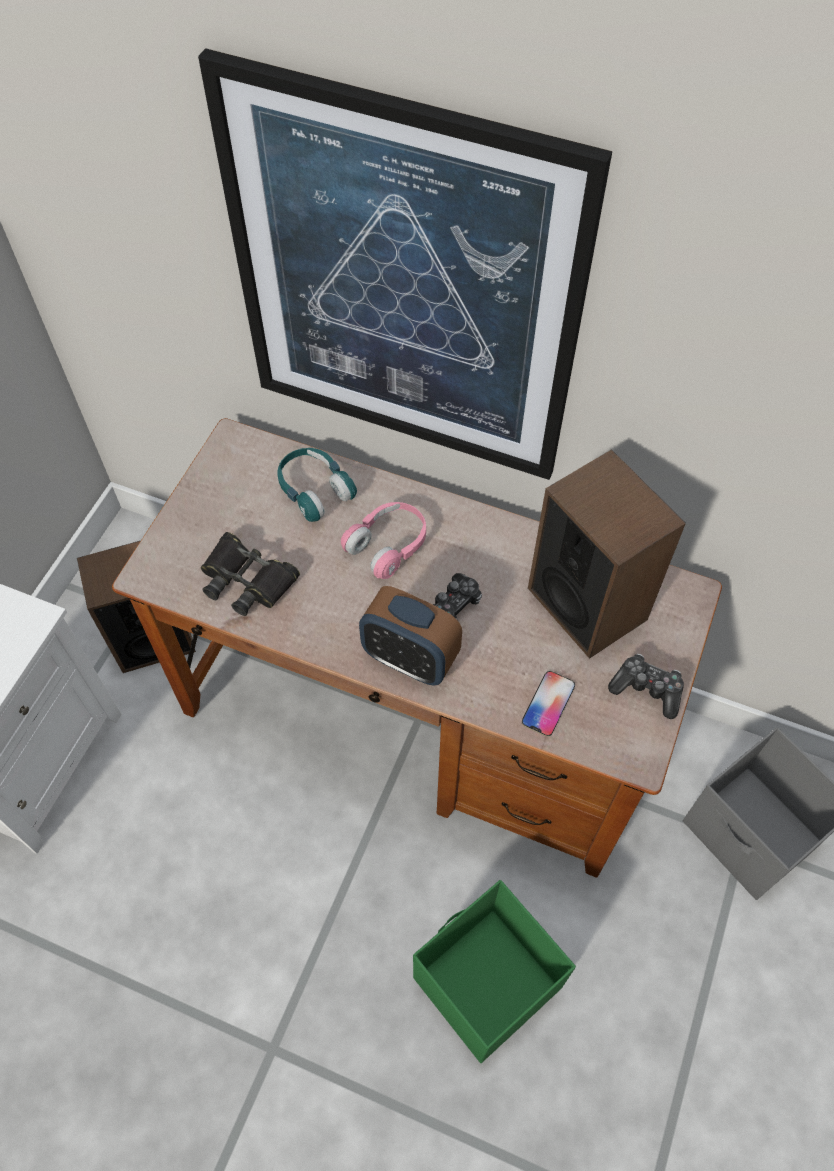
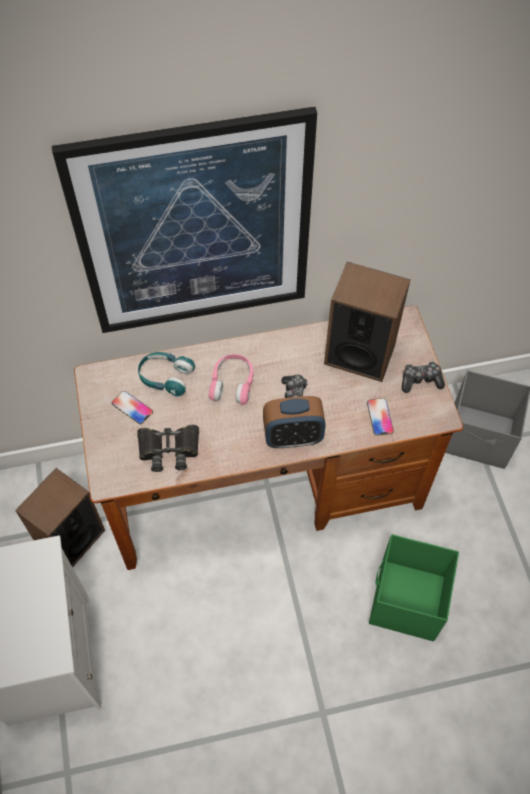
camera: 35 degrees left, 0 degrees up
(246, 504) = (132, 408): none -> phone

